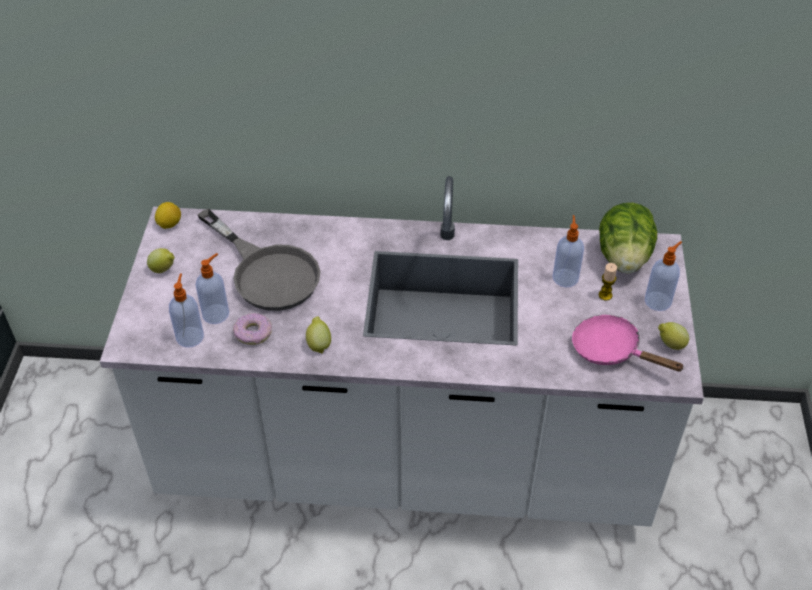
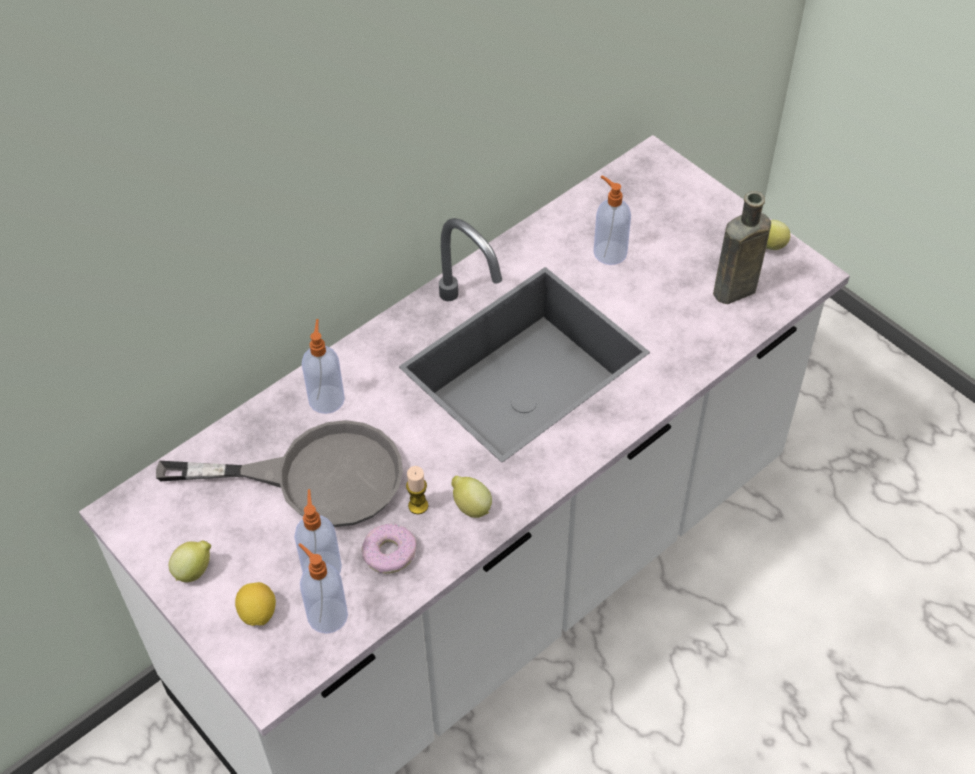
camera: 45 degrees left, 5 degrees up
(169, 224) = (129, 515): lemon -> lemon (258, 613)
(605, 295) = (663, 243): candle -> candle (418, 506)
(611, 350) = (732, 291): pink frying pan -> brown bottle
(623, 257) = (634, 193): lettuce -> none
(658, 300) = (711, 213): soap dispenser -> soap dispenser (326, 398)

